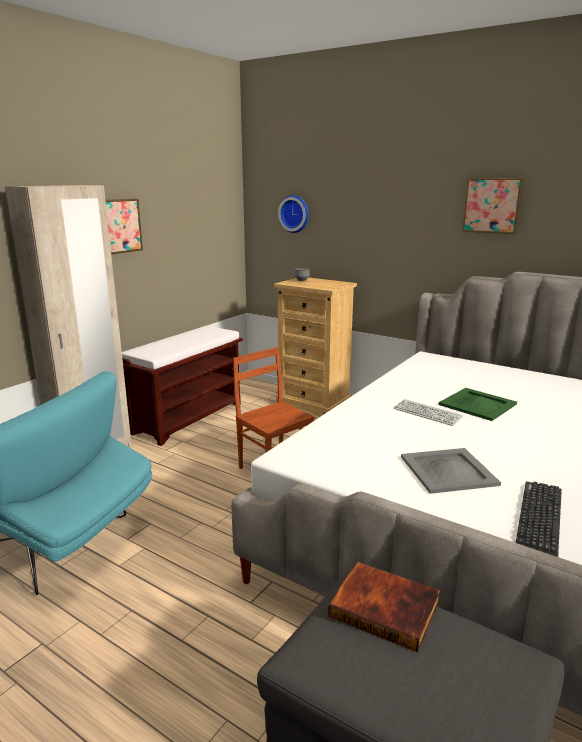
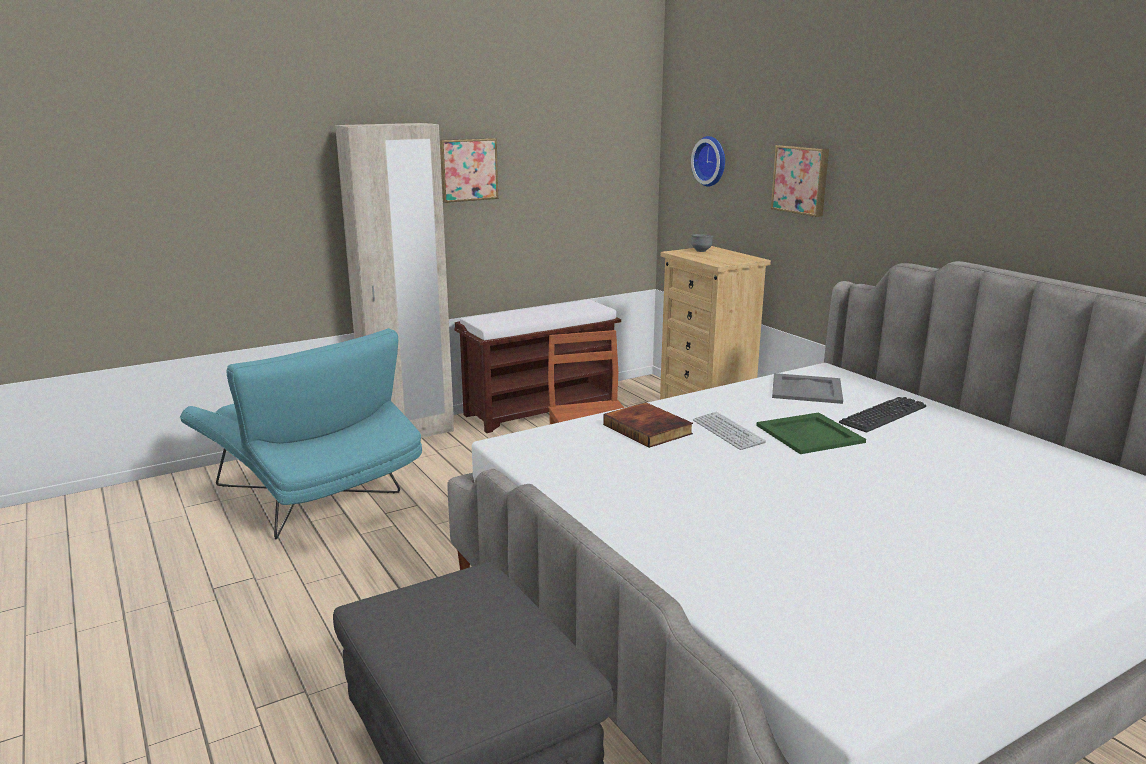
camera: 25 degrees right, 0 degrees up
(386, 608) = (481, 593): book -> book (649, 429)
(448, 471) = (666, 491): grey tray -> grey tray (806, 389)
(492, 205) = (936, 162): picture -> picture (801, 180)
(539, 517) = (708, 552): keyboard -> keyboard (883, 415)

